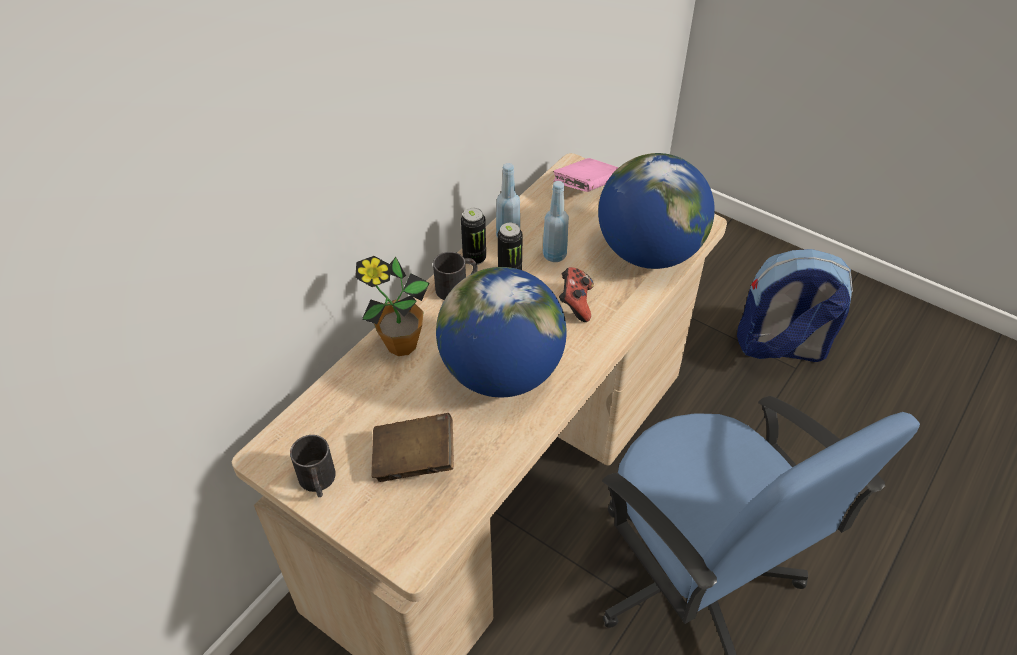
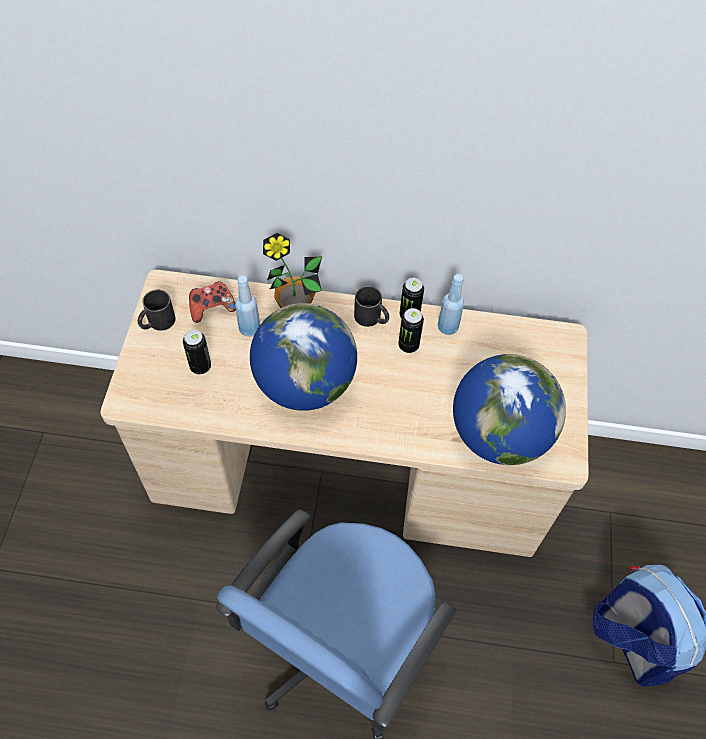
camera: 60 degrees right, 10 degrees up
(414, 460) = (200, 366): brown book -> can
(554, 255) = (449, 367): blue bottle -> blue bottle (249, 328)
(575, 303) = (404, 403): game controller -> game controller (212, 308)
(586, 188) = (546, 357): pink book -> none

